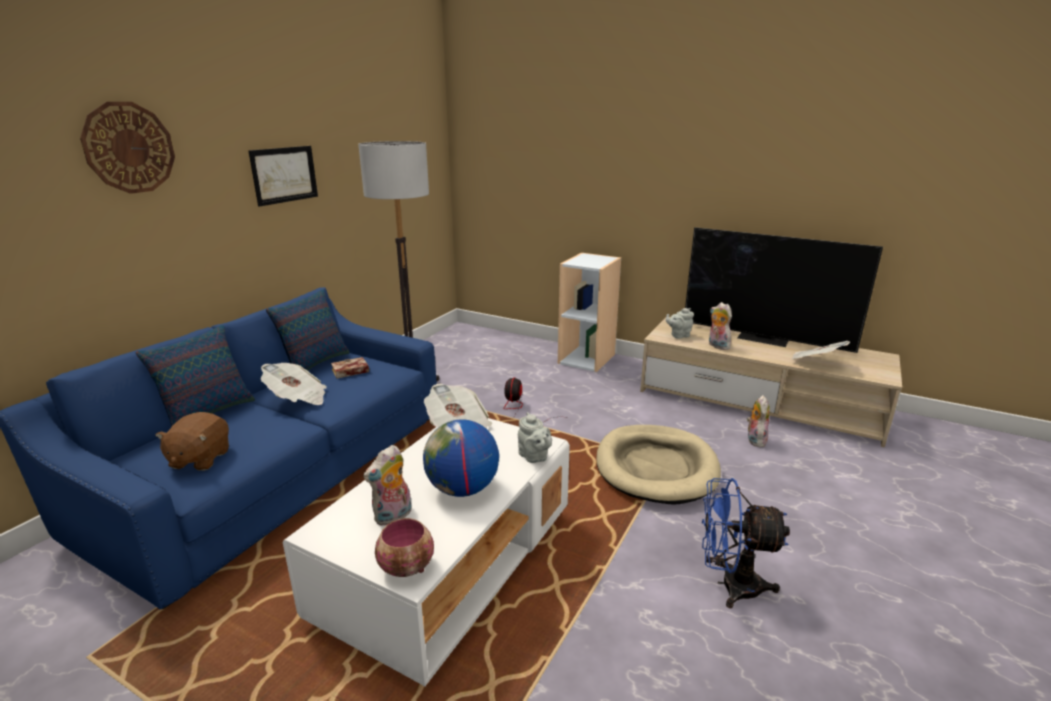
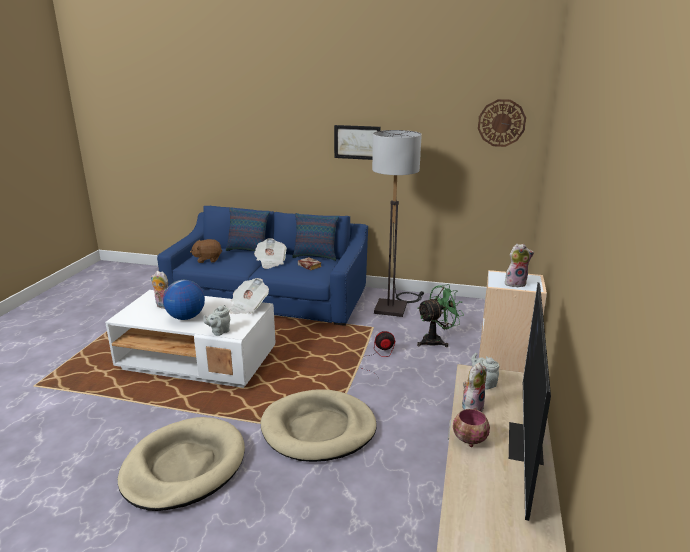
camera: 75 degrees right, 0 degrees up
(129, 148) = (271, 117): wall clock -> wall clock (501, 123)
(408, 568) = (126, 316): bowl -> bowl (470, 440)
(504, 373) = (436, 340): none -> green fan
(729, 585) = (184, 467): blue fan -> beige dog bed
(754, 440) = (393, 492): plush toy -> plush toy (515, 283)
(815, 362) = (471, 479): newspaper -> none

